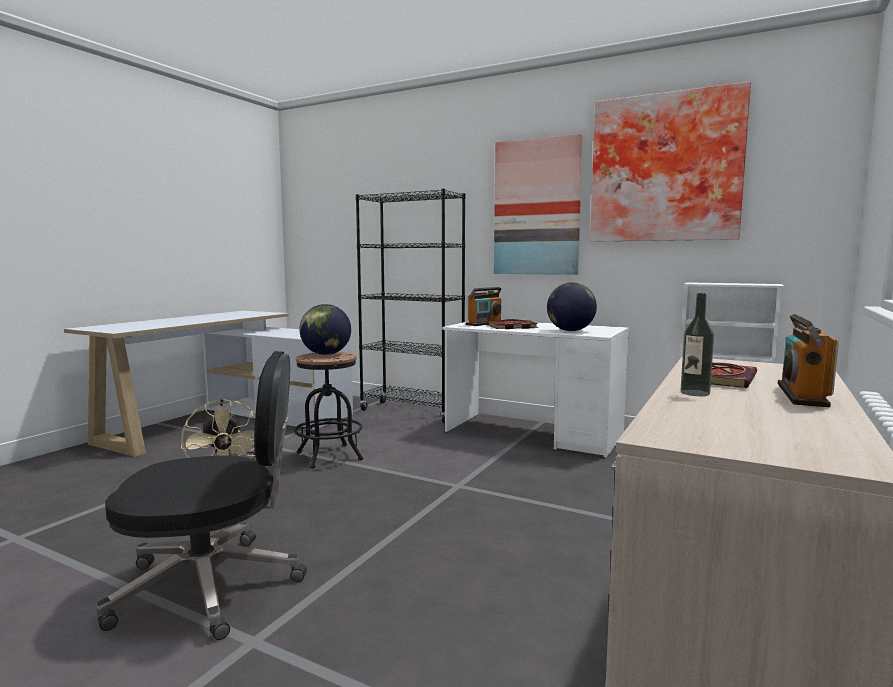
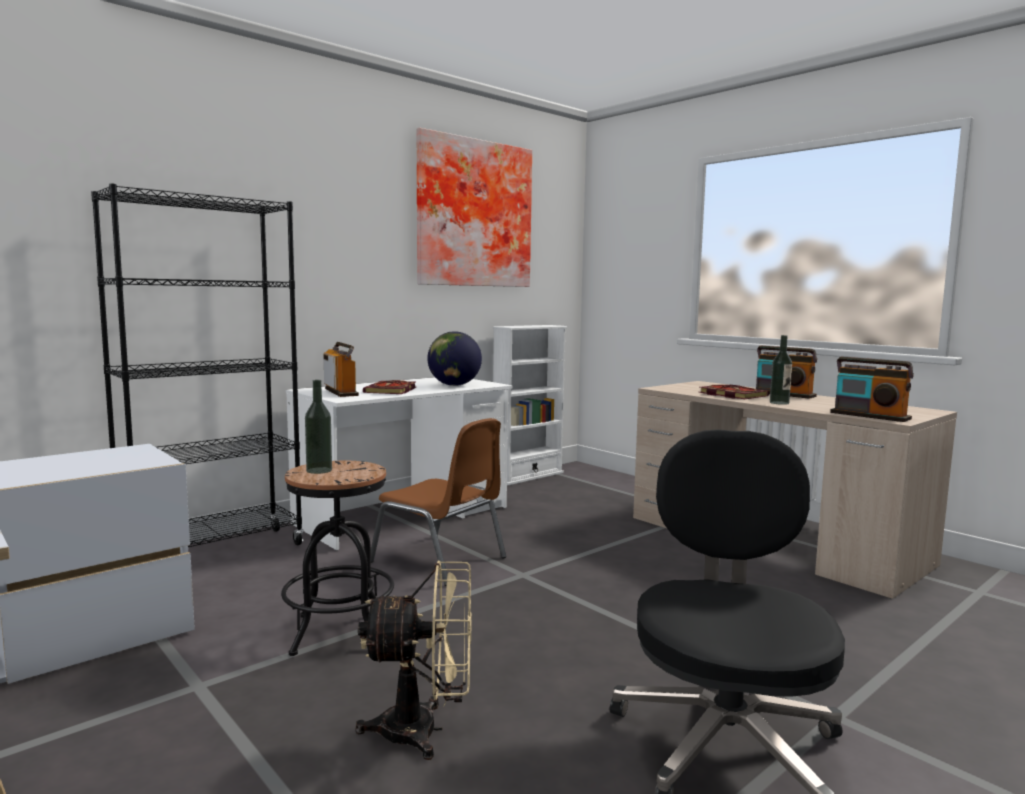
camera: 70 degrees left, 0 degrees up
(325, 354) = (319, 470): globe -> bottle
(459, 458) = (440, 560): none -> brown chair
(537, 207) = (353, 239): picture -> none
(670, 425) = (869, 416): none -> radio

